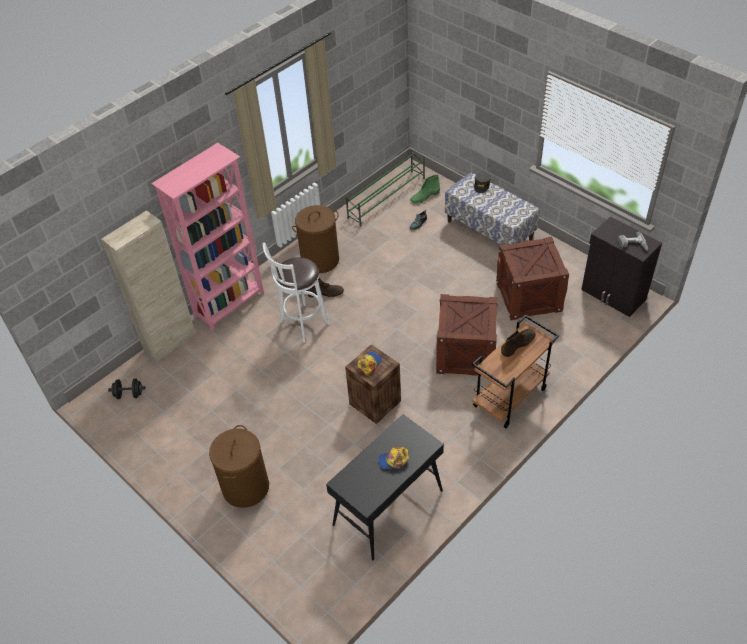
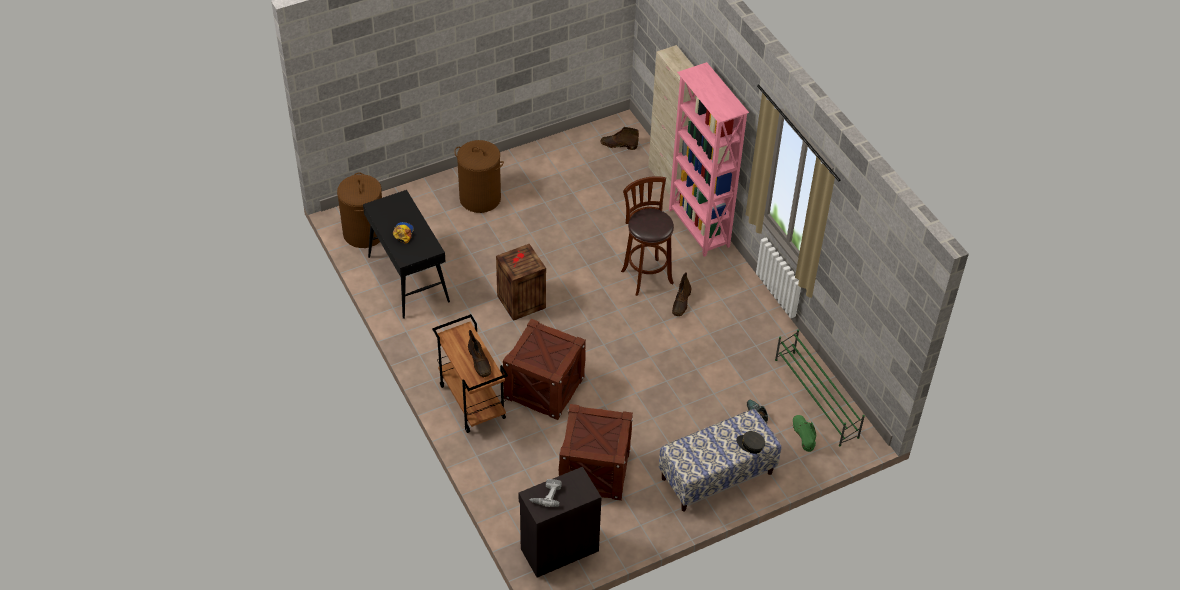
camera: 105 degrees right, 0 degrees up
(129, 394) = (618, 145): black dumbbell -> brown boot
(302, 324) = (645, 275): white stool -> brown stool
(320, 260) = (733, 311): brown laundry basket -> brown laundry basket (364, 233)
(369, 364) = (523, 260): cap -> none

